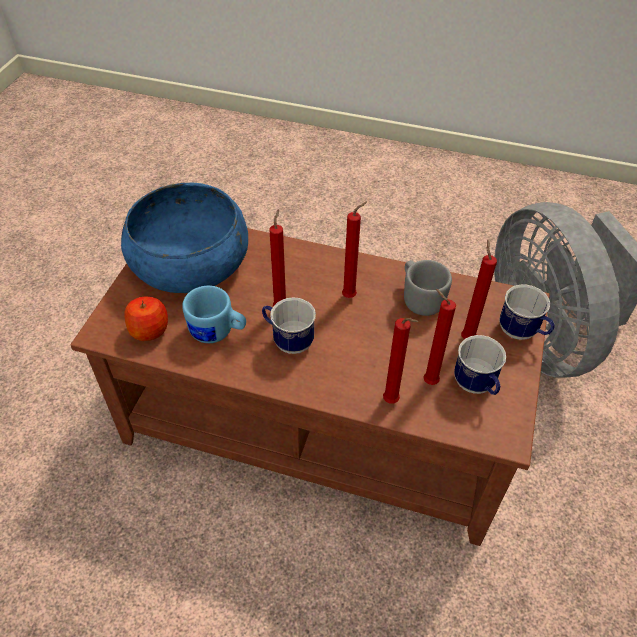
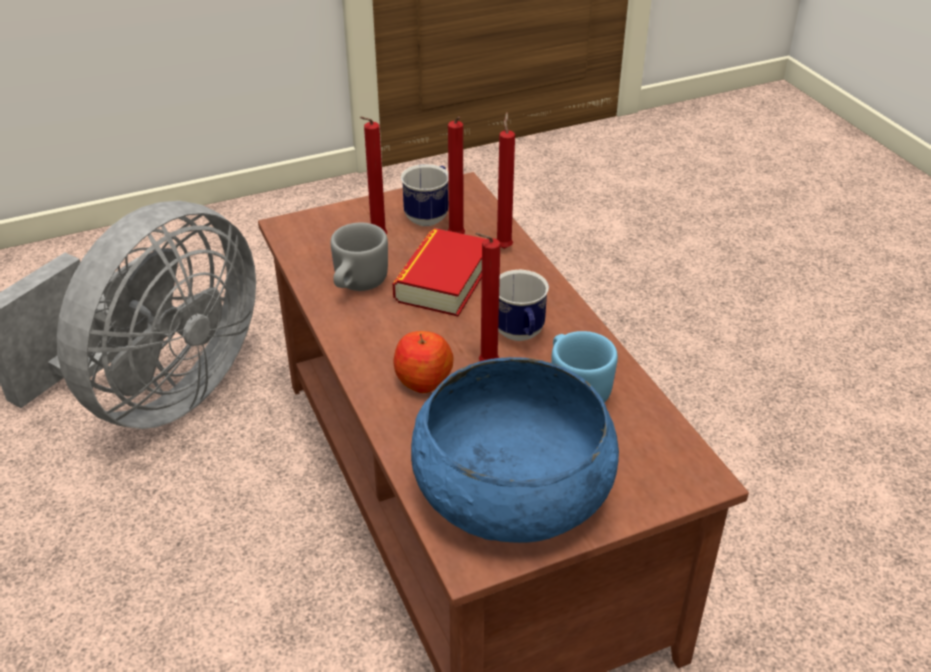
camera: 130 degrees left, 10 degrees down
(149, 330) = (644, 441): apple -> apple (423, 380)
(351, 296) = (408, 328): red candle -> none
(383, 341) = (443, 281): none -> book
(522, 333) = (334, 215): mug -> none

